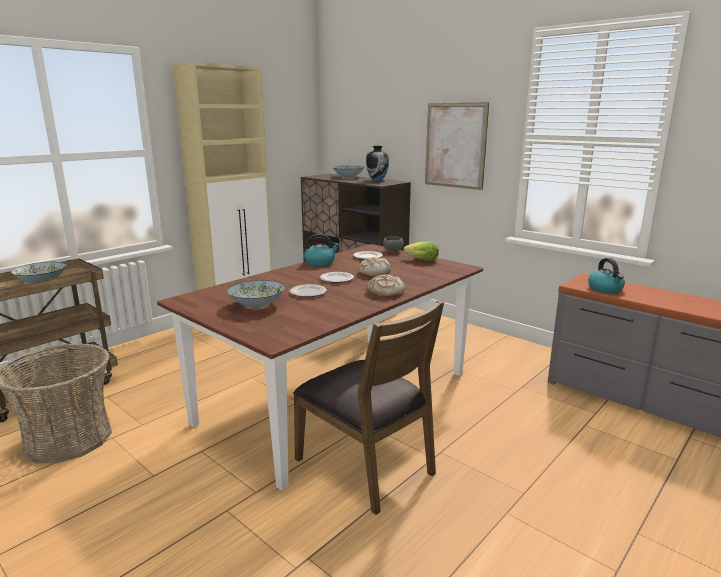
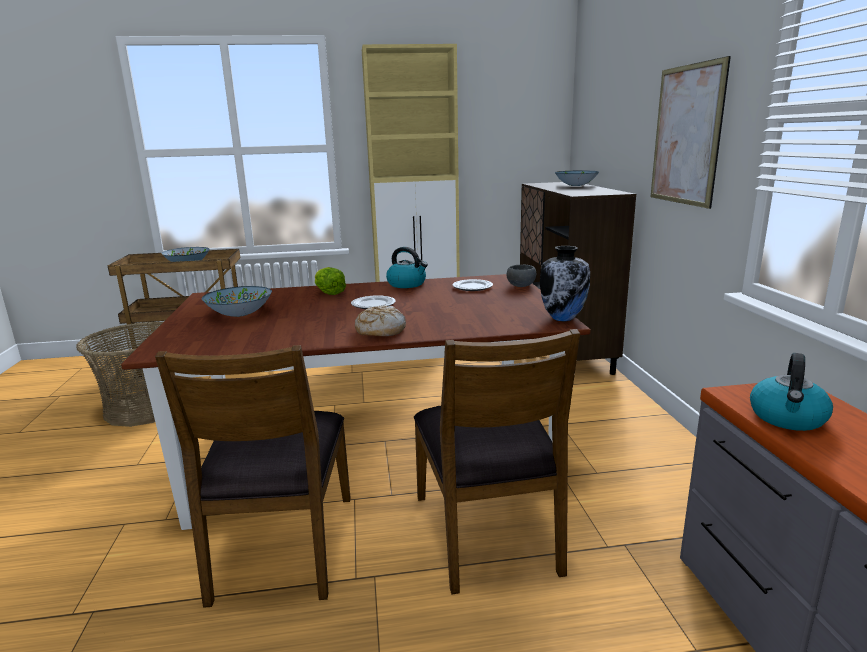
camera: 40 degrees right, 0 degrees up
(307, 293) = (309, 312): plate -> none
(374, 273) = (430, 306): bread -> none
(377, 180) = (596, 190): vase -> vase (563, 318)
(422, 260) = (527, 303): lettuce -> lettuce (329, 292)
(461, 407) = (488, 532): none -> brown chair

